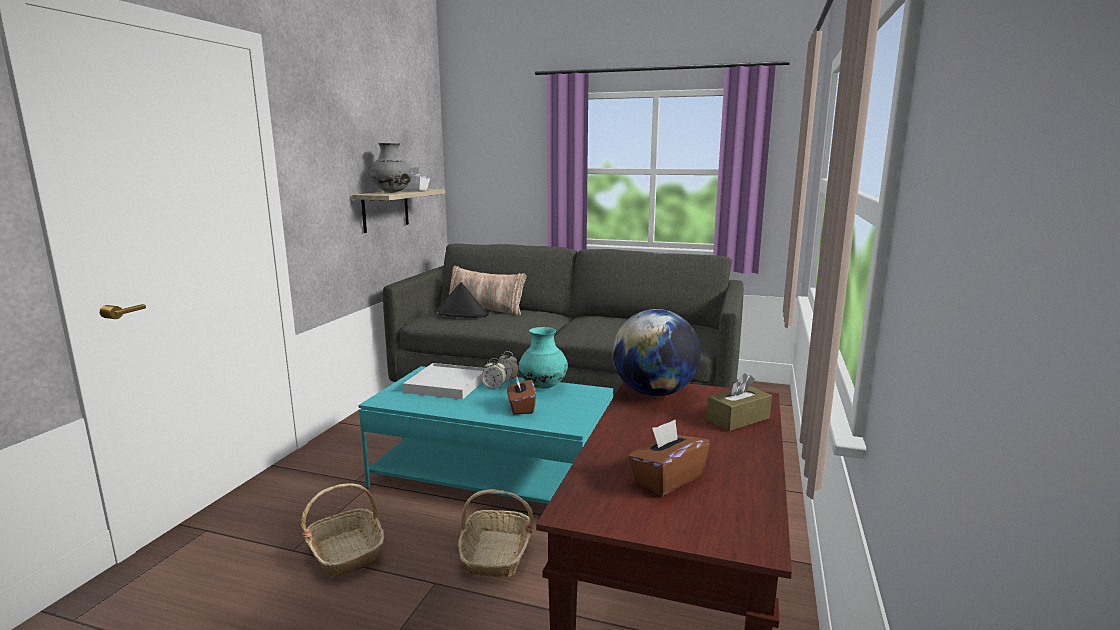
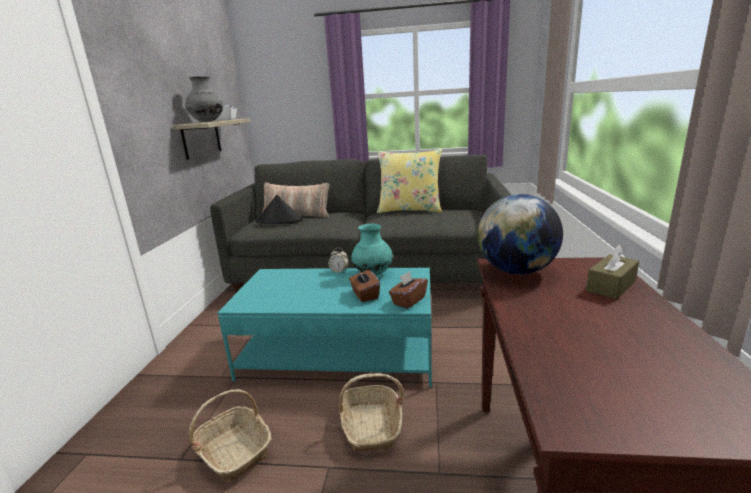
camera: 10 degrees left, 5 degrees up
(446, 384) = (290, 282): white tray -> none
(494, 387) = (332, 279): alarm clock -> none
(623, 317) = (409, 210): none -> yellow pillow
(666, 479) = (618, 362): brown tissue box -> brown tissue box (408, 301)

